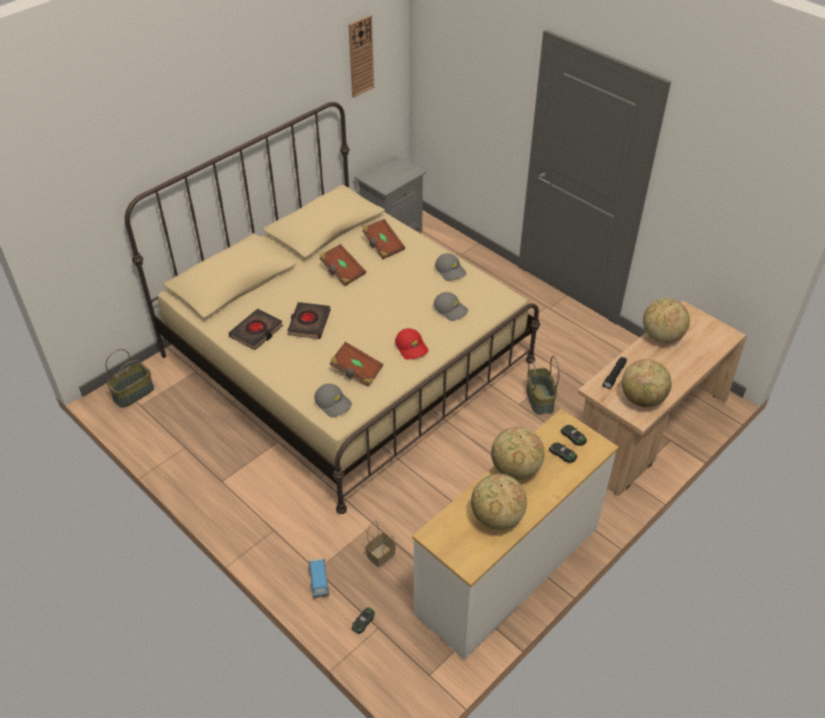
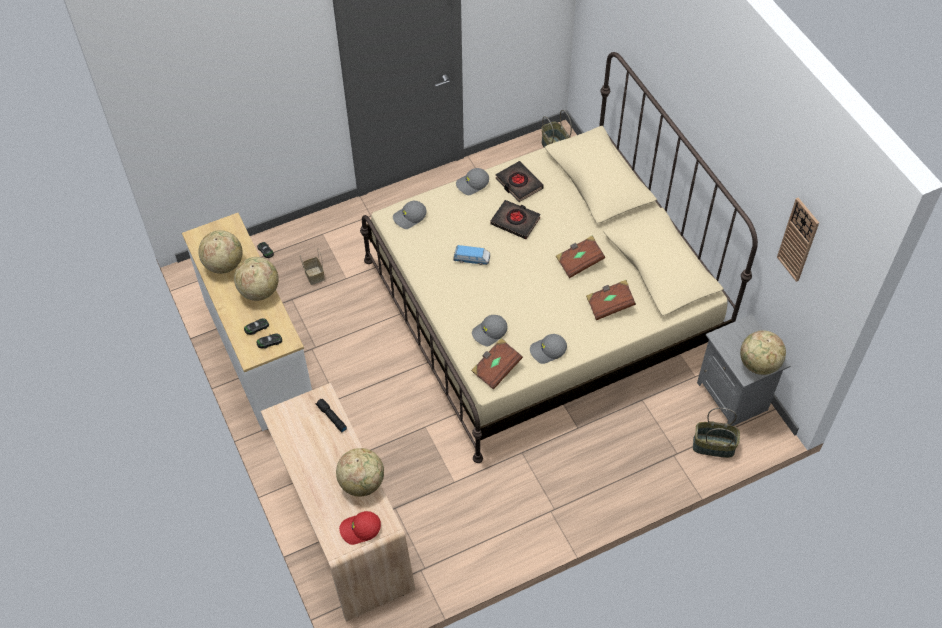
camera: 110 degrees right, 10 degrees up
(268, 366) = (472, 184): none -> grey cap
(319, 580) = (313, 233): toy car -> toy car (471, 259)
(356, 371) = (439, 241): brown book -> brown book (496, 368)
(412, 348) = (451, 287): red cap -> red cap (360, 530)
(540, 399) = (422, 447): basket -> basket (713, 446)
(642, 399) = (294, 427): globe -> globe (758, 364)

